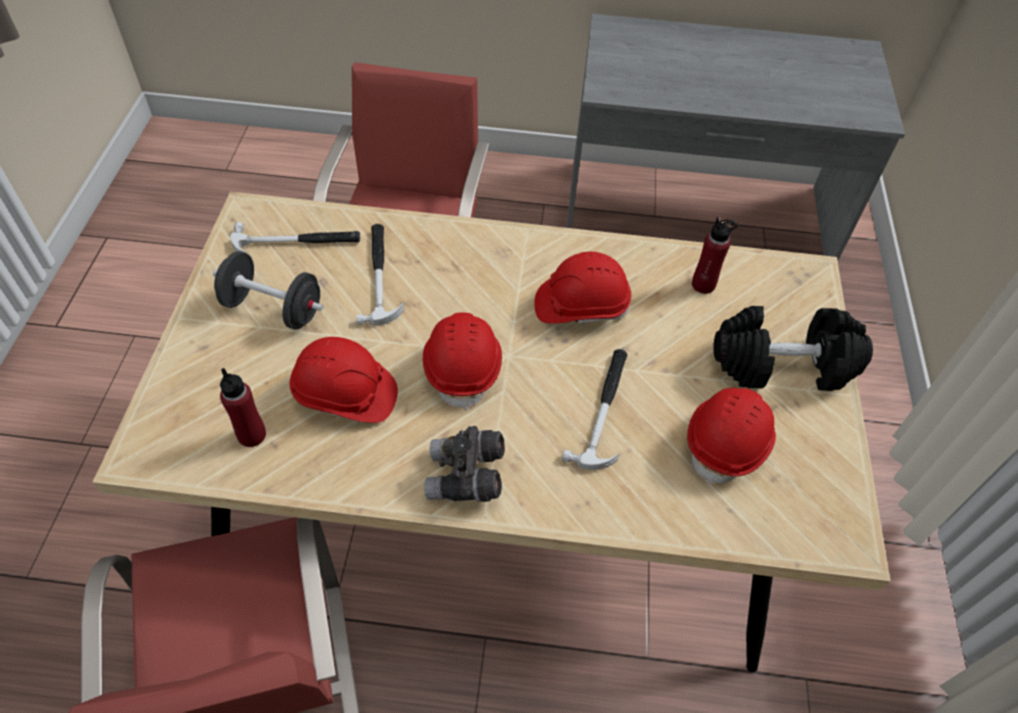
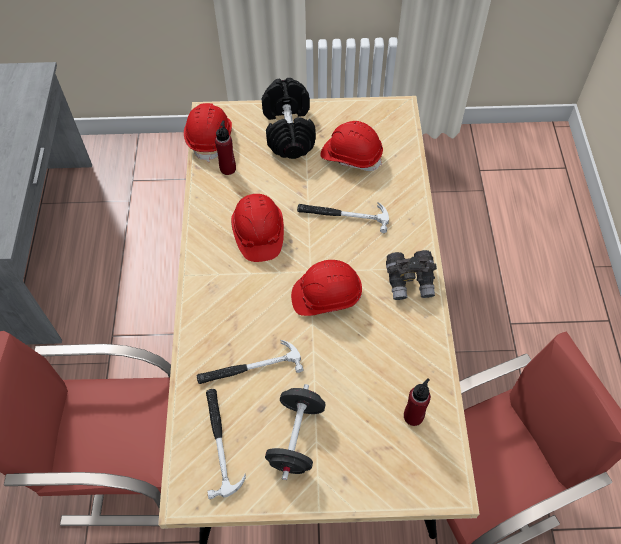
camera: 95 degrees left, 5 degrees up
(345, 395) = (366, 364): red hard hat -> red hard hat (210, 138)

